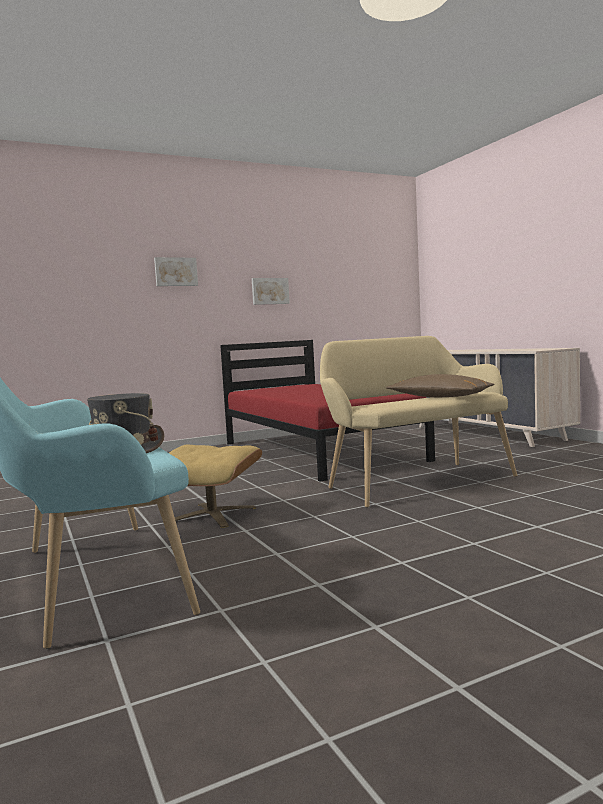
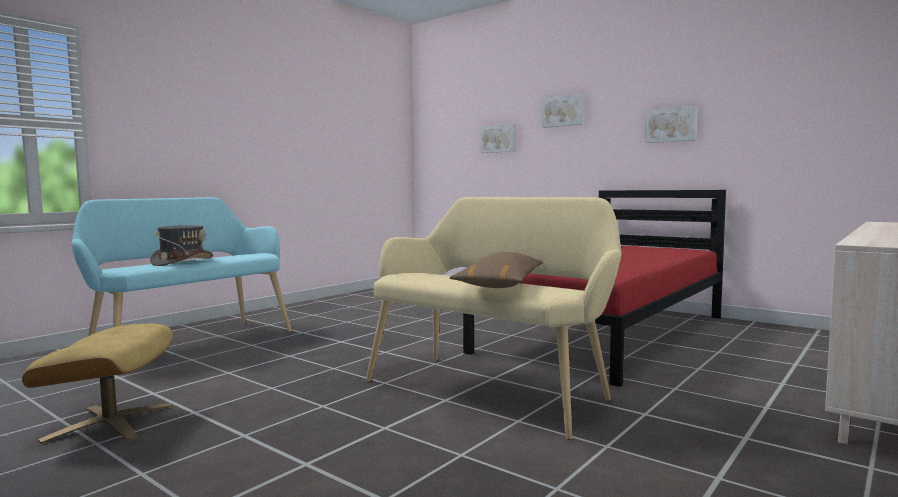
camera: 65 degrees right, 0 degrees up
(101, 294) = (498, 138): none -> picture
(212, 515) = (331, 341): beige ottoman -> beige ottoman (111, 423)

